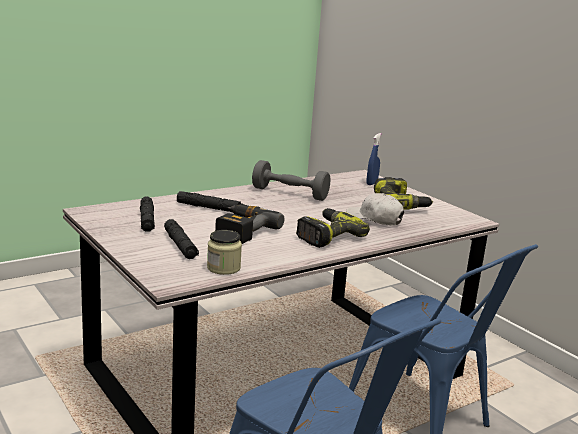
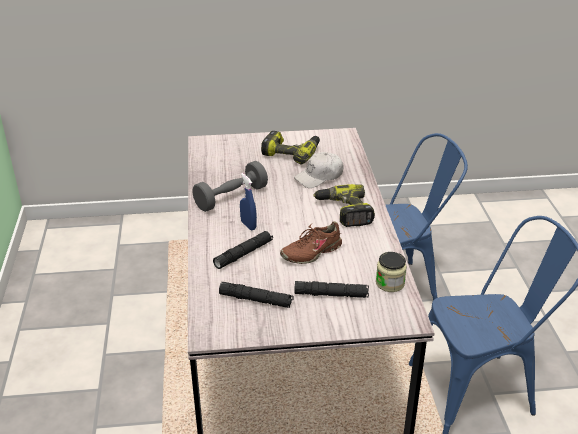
camera: 60 degrees left, 15 degrees up
(240, 230) = (311, 252): power drill -> brown shoe
(372, 183) = (230, 146): blue spray bottle -> blue spray bottle (248, 225)

